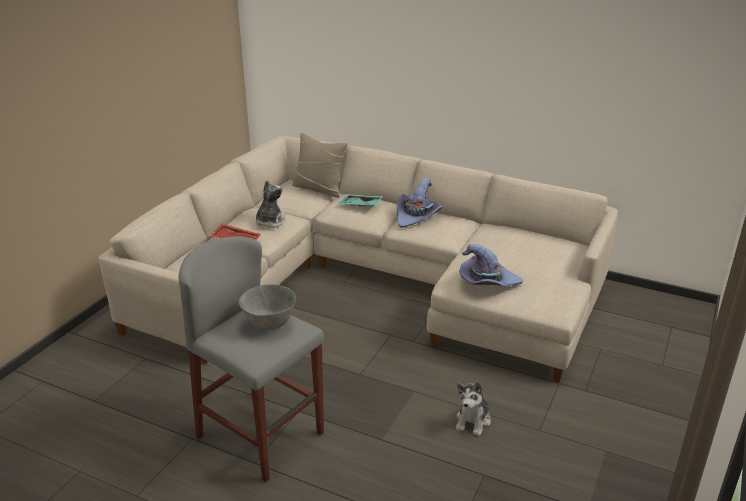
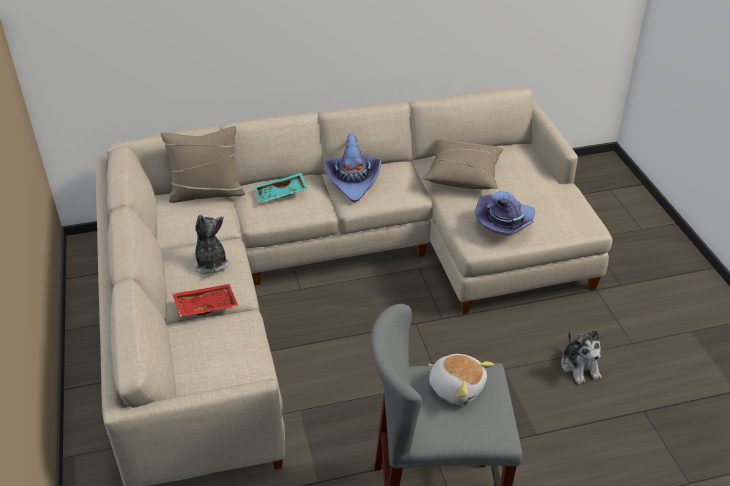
camera: 40 degrees left, 10 degrees up
(270, 324) = (456, 387): grey bowl -> plush toy
(500, 242) = (463, 175): none -> beige pillow

